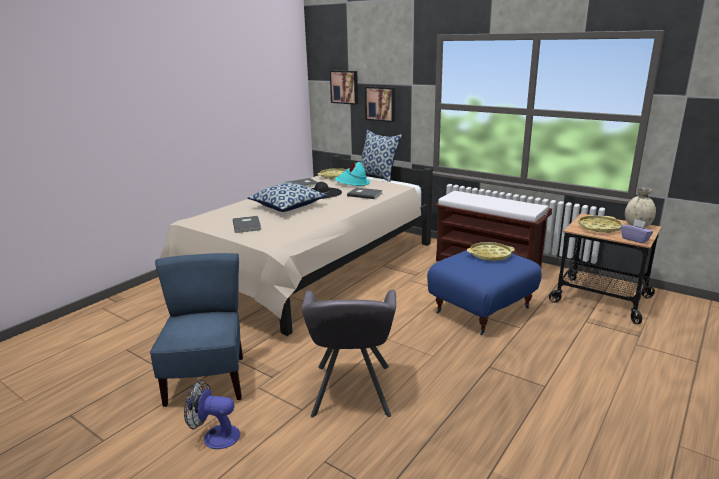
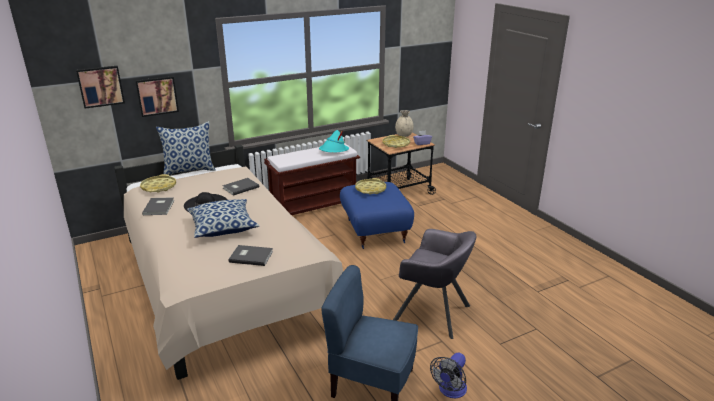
camera: 65 degrees left, 5 degrees up
(352, 183) = (198, 185): turquoise hat -> turquoise hat (333, 150)

